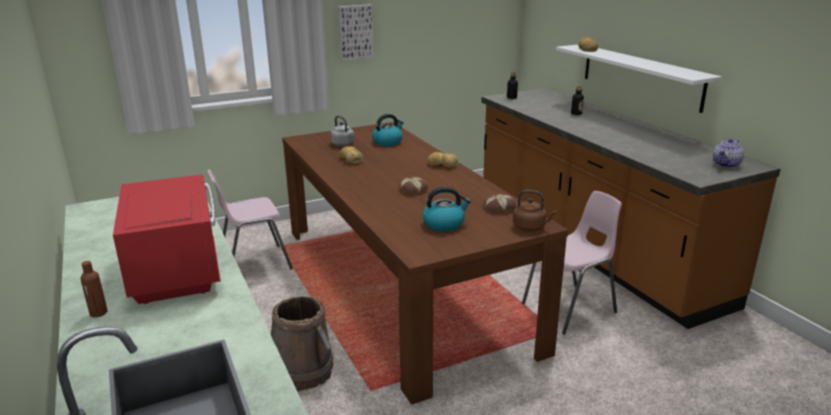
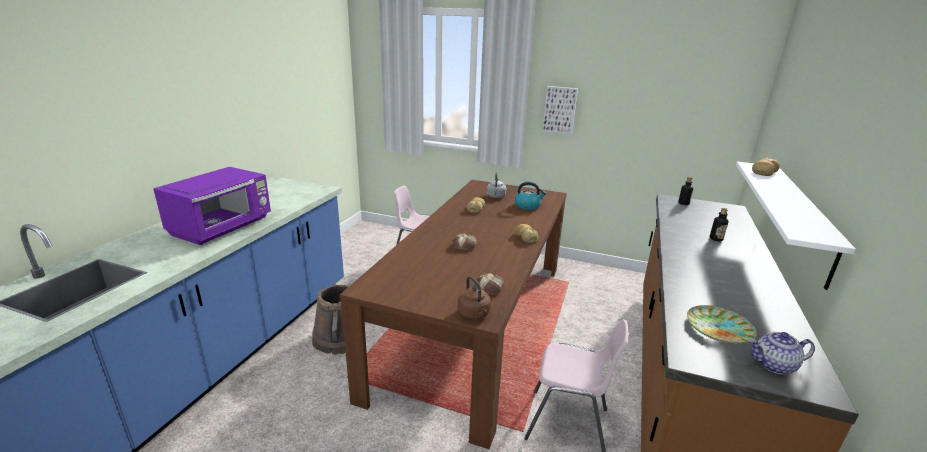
camera: 45 degrees right, 0 degrees up
(98, 313) = (158, 232): brown bottle -> none
(177, 269) = (223, 227): red microwave -> purple microwave
(444, 224) = (426, 278): kettle -> none
(677, 159) = (718, 328): none -> plate

